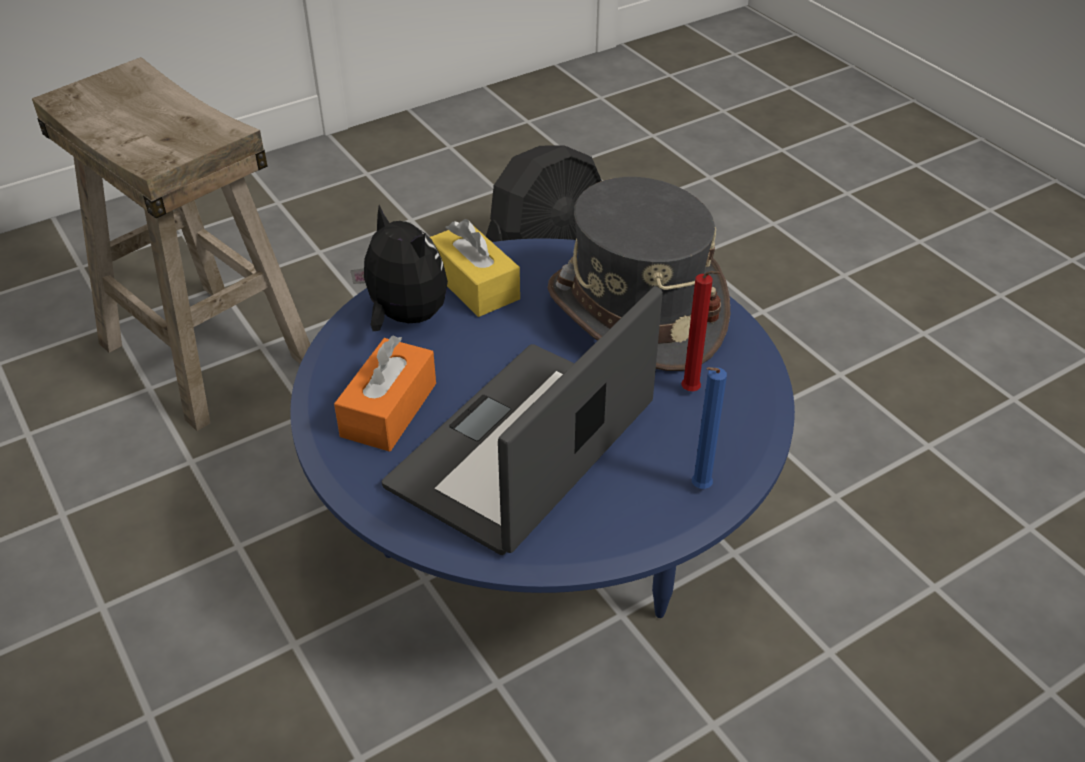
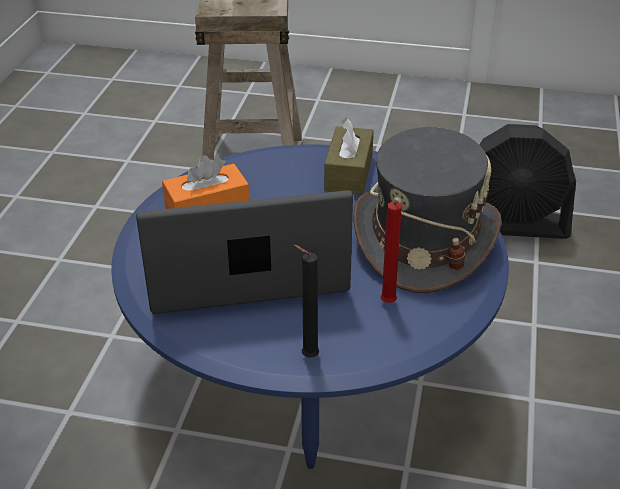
camera: 45 degrees right, 5 degrees down
(404, 317) = (284, 169): plush toy -> none
(474, 284) = (348, 173): yellow tissue box -> brown tissue box
(698, 489) = (307, 356): blue candle -> black candle

